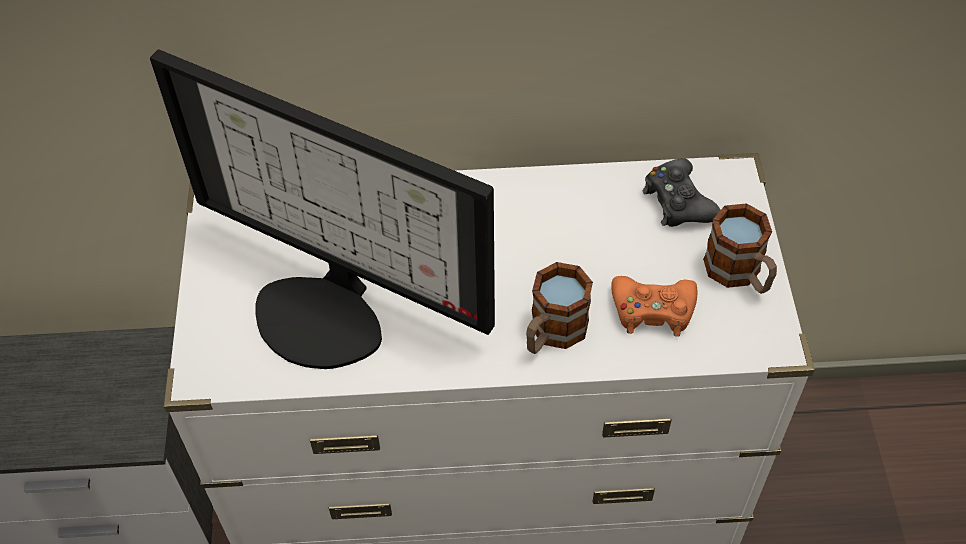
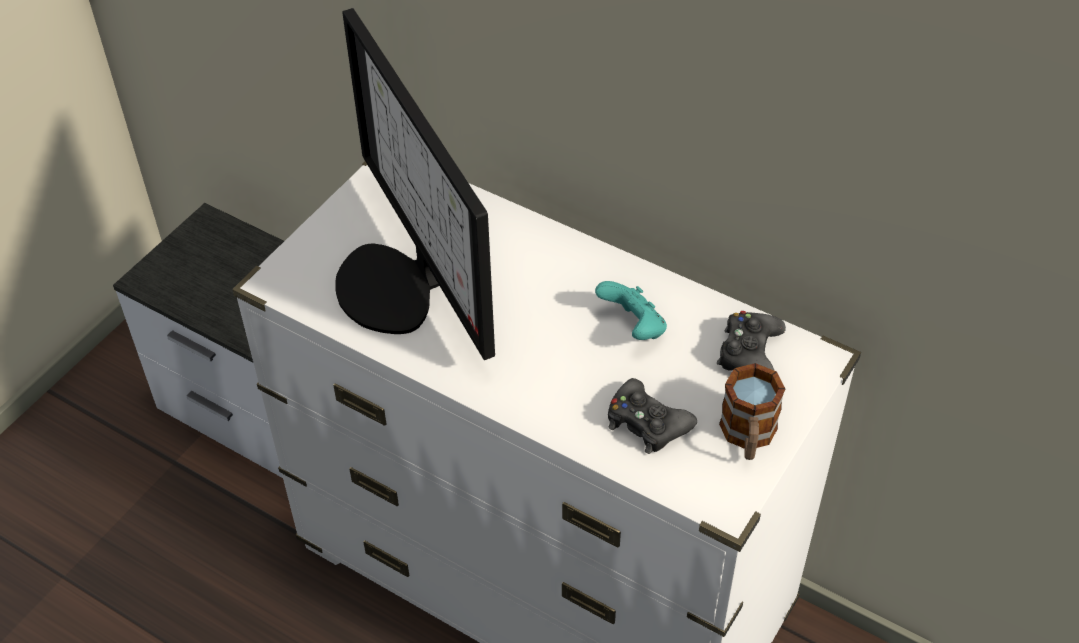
camera: 35 degrees right, 5 degrees down
(552, 333) = (550, 395): mug -> none
(567, 232) = (633, 328): none -> turquoise game controller
(653, 310) = (647, 423): orange game controller -> black game controller

